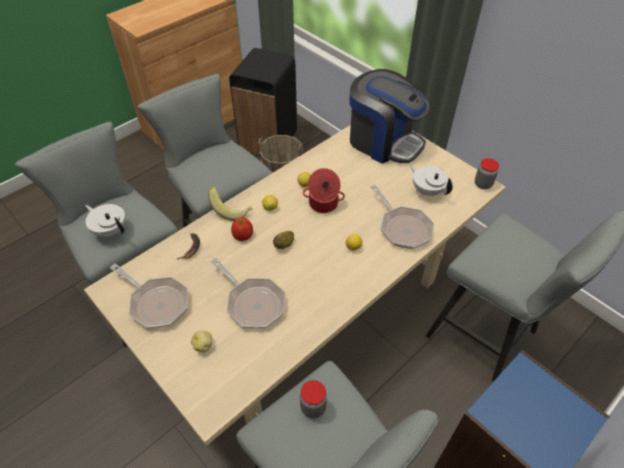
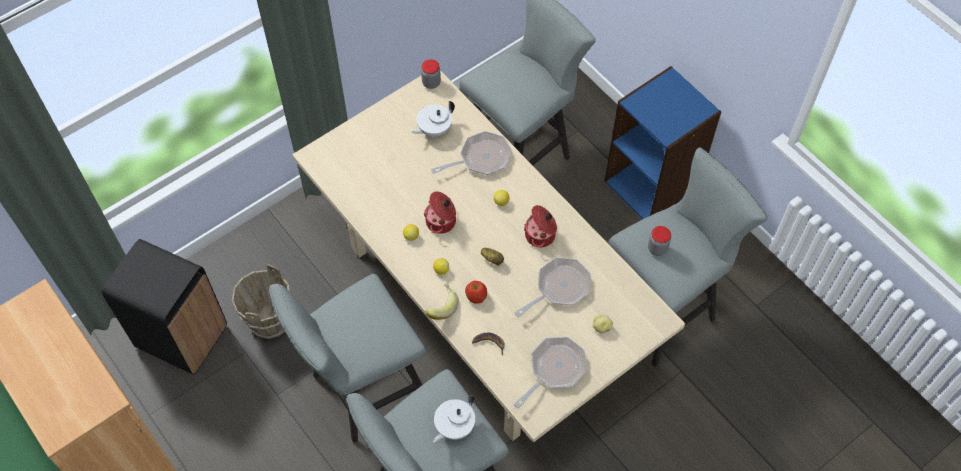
camera: 85 degrees left, 10 degrees up
(317, 283) = (541, 235): none -> cooking pot
(383, 141) = (353, 155): coffee machine -> none

